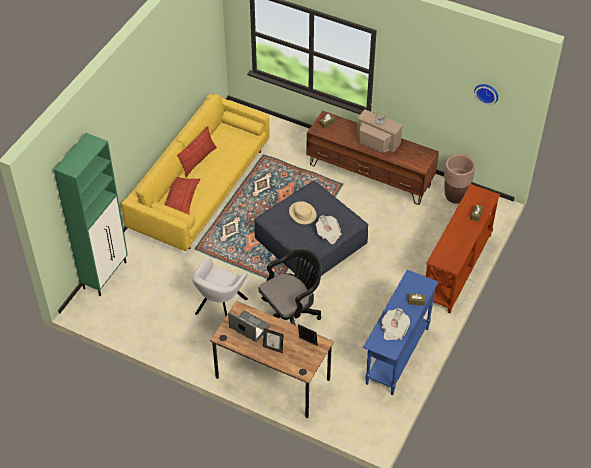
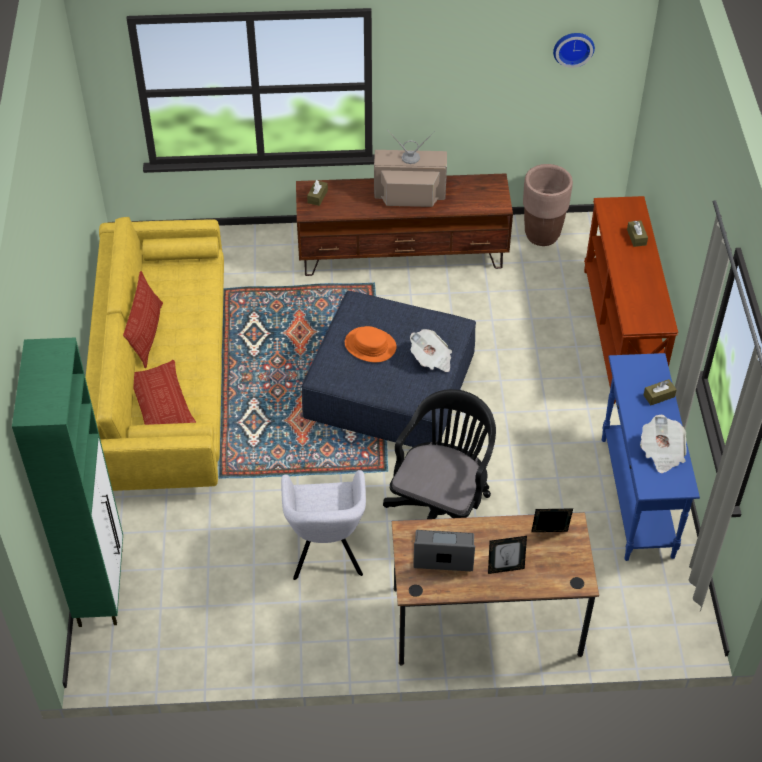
camera: 30 degrees left, 0 degrees up
(302, 213) = (370, 345): beige hat -> orange hat

